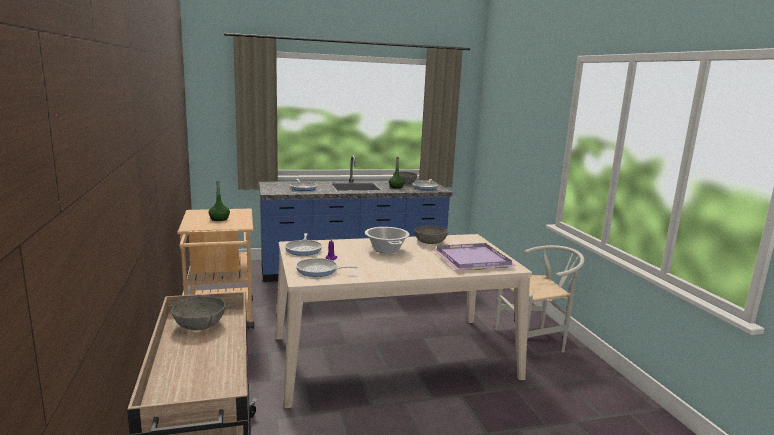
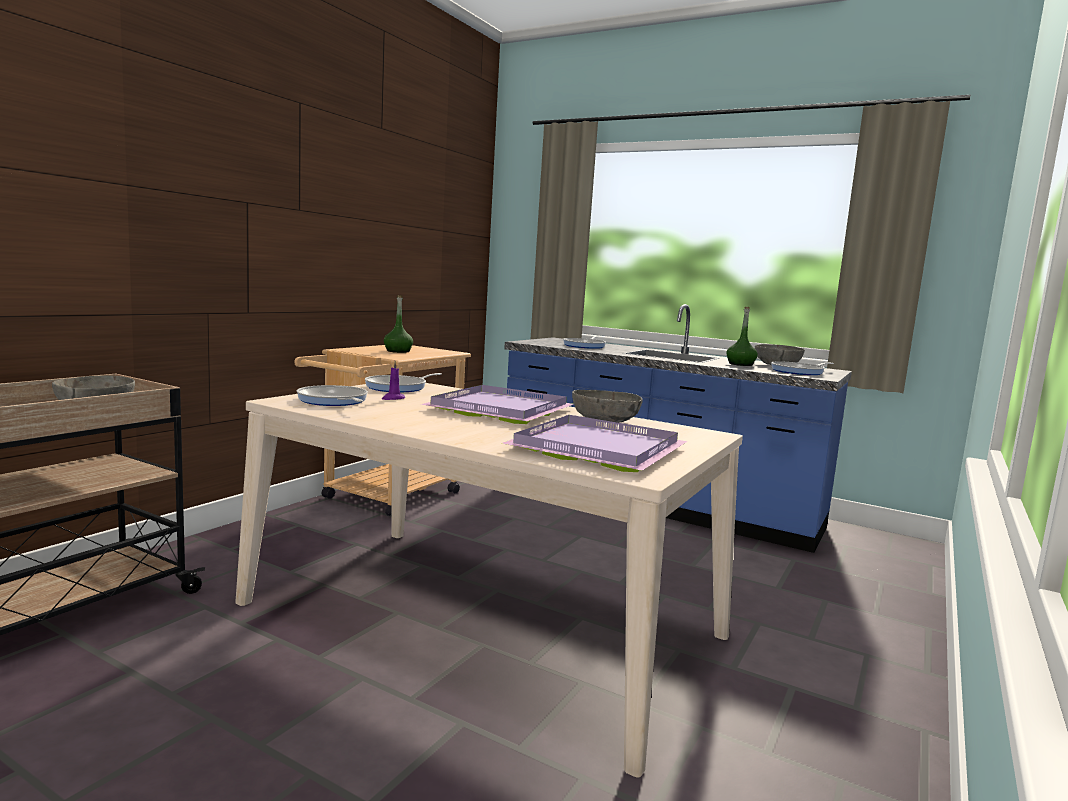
camera: 45 degrees right, 5 degrees down
(386, 249) = (501, 410): cooking pot -> purple tray
(534, 342) = (804, 732): white chair -> none

